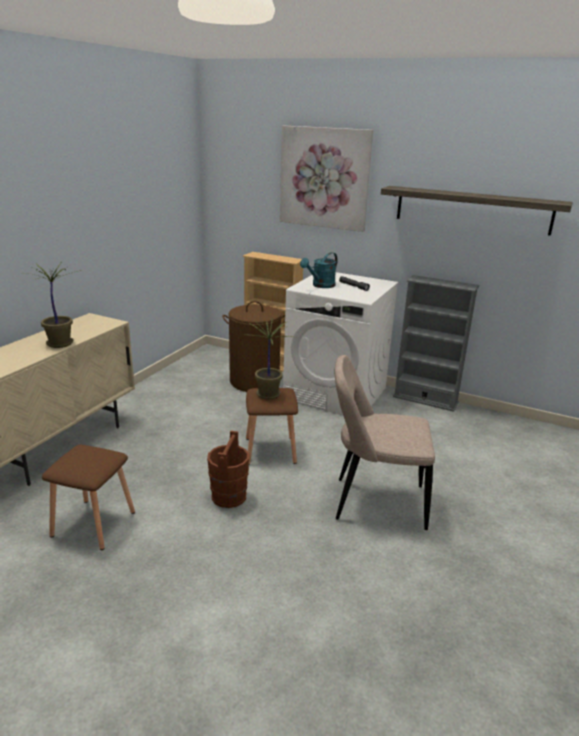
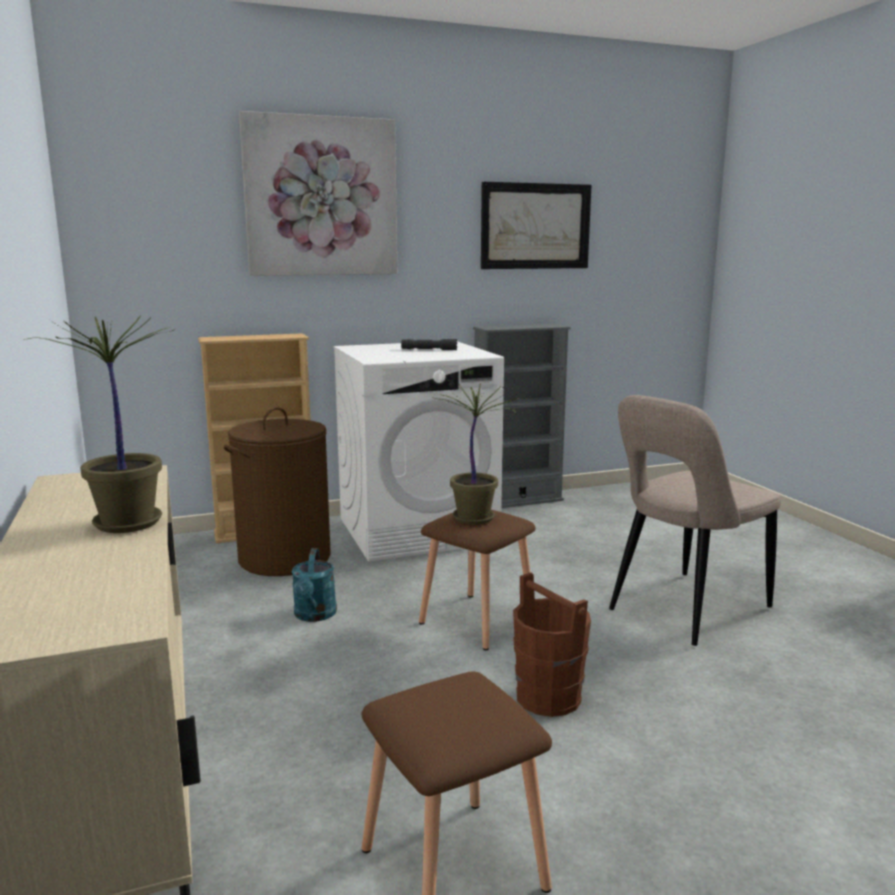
camera: 45 degrees left, 10 degrees down
(320, 286) = (392, 355): turquoise watering can -> turquoise watering can (314, 615)
(472, 210) = (535, 226): shelf -> picture

